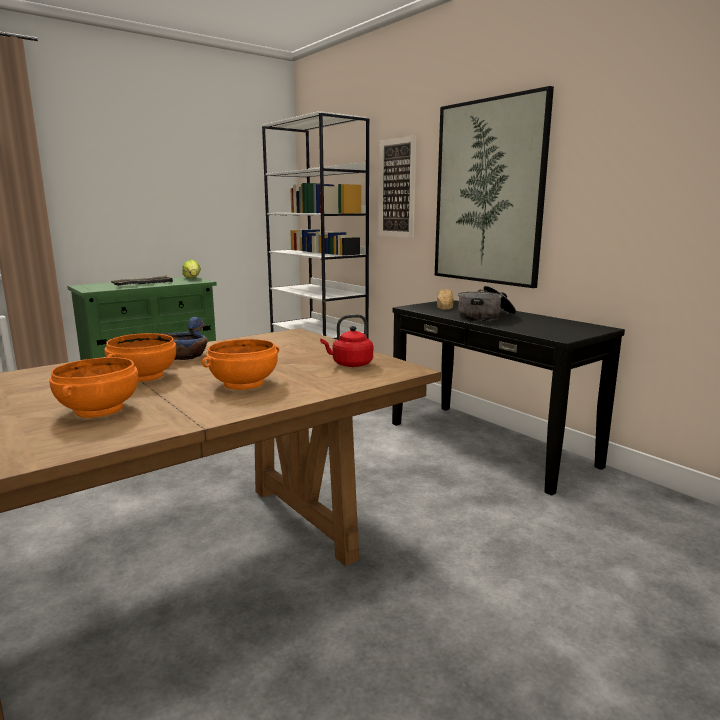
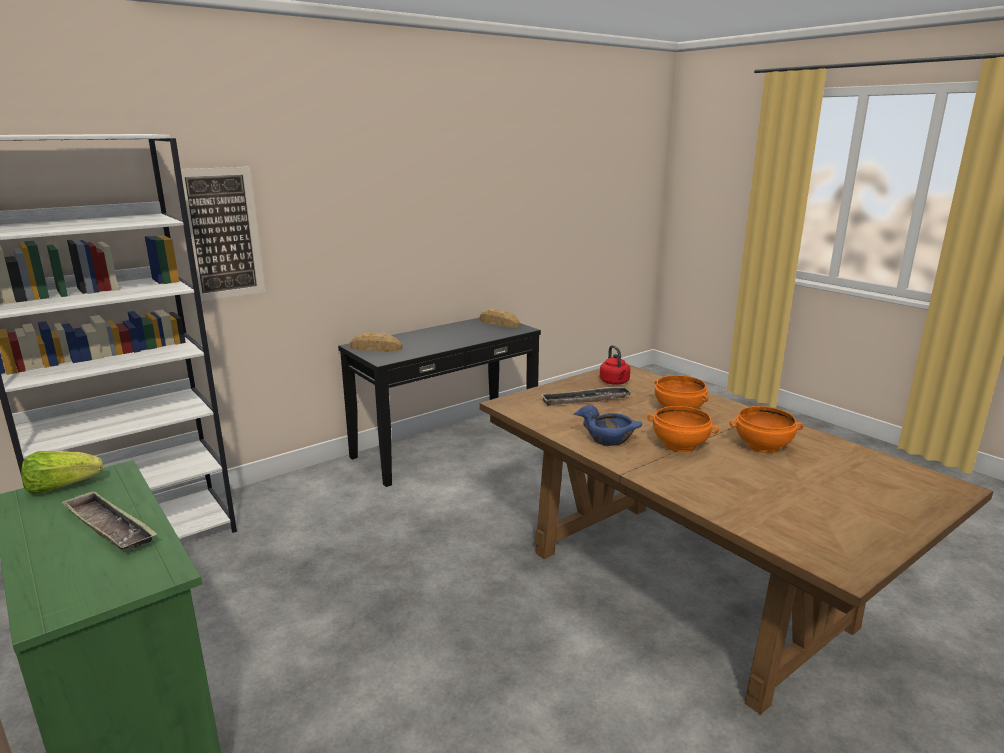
camera: 90 degrees left, 5 degrees up
(292, 353) = (585, 400): none -> tray
(486, 316) = (442, 339): cooking pot -> none
(488, 193) = (365, 229): picture -> none
(577, 330) = (499, 323): none -> bread

